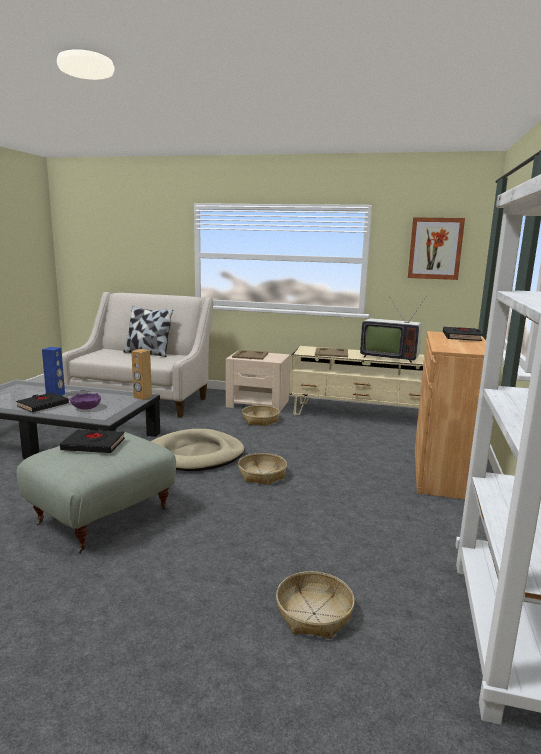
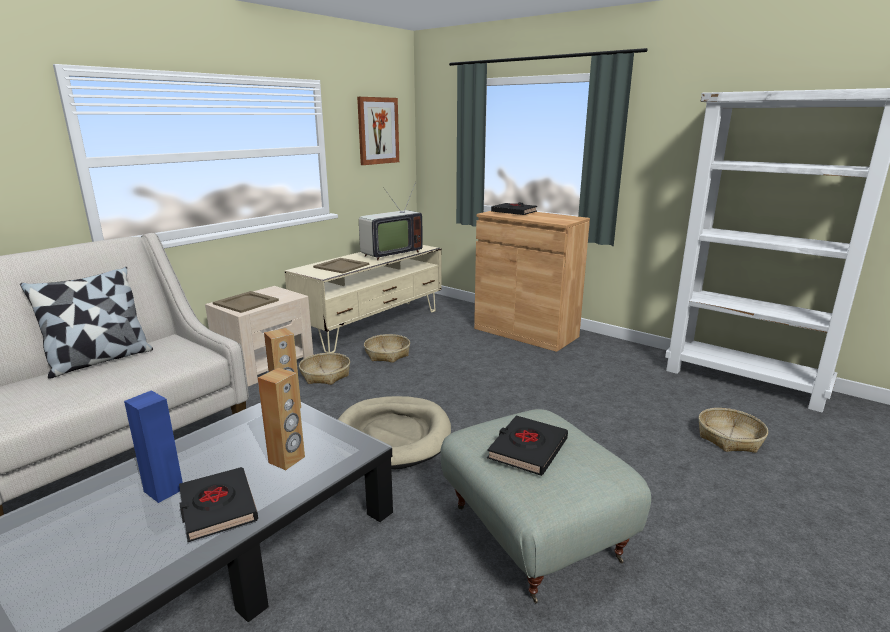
camera: 65 degrees left, 5 degrees up
(86, 408) = (287, 460): purple bowl -> brown speaker
(262, 475) = (480, 407): basket -> basket (387, 354)

